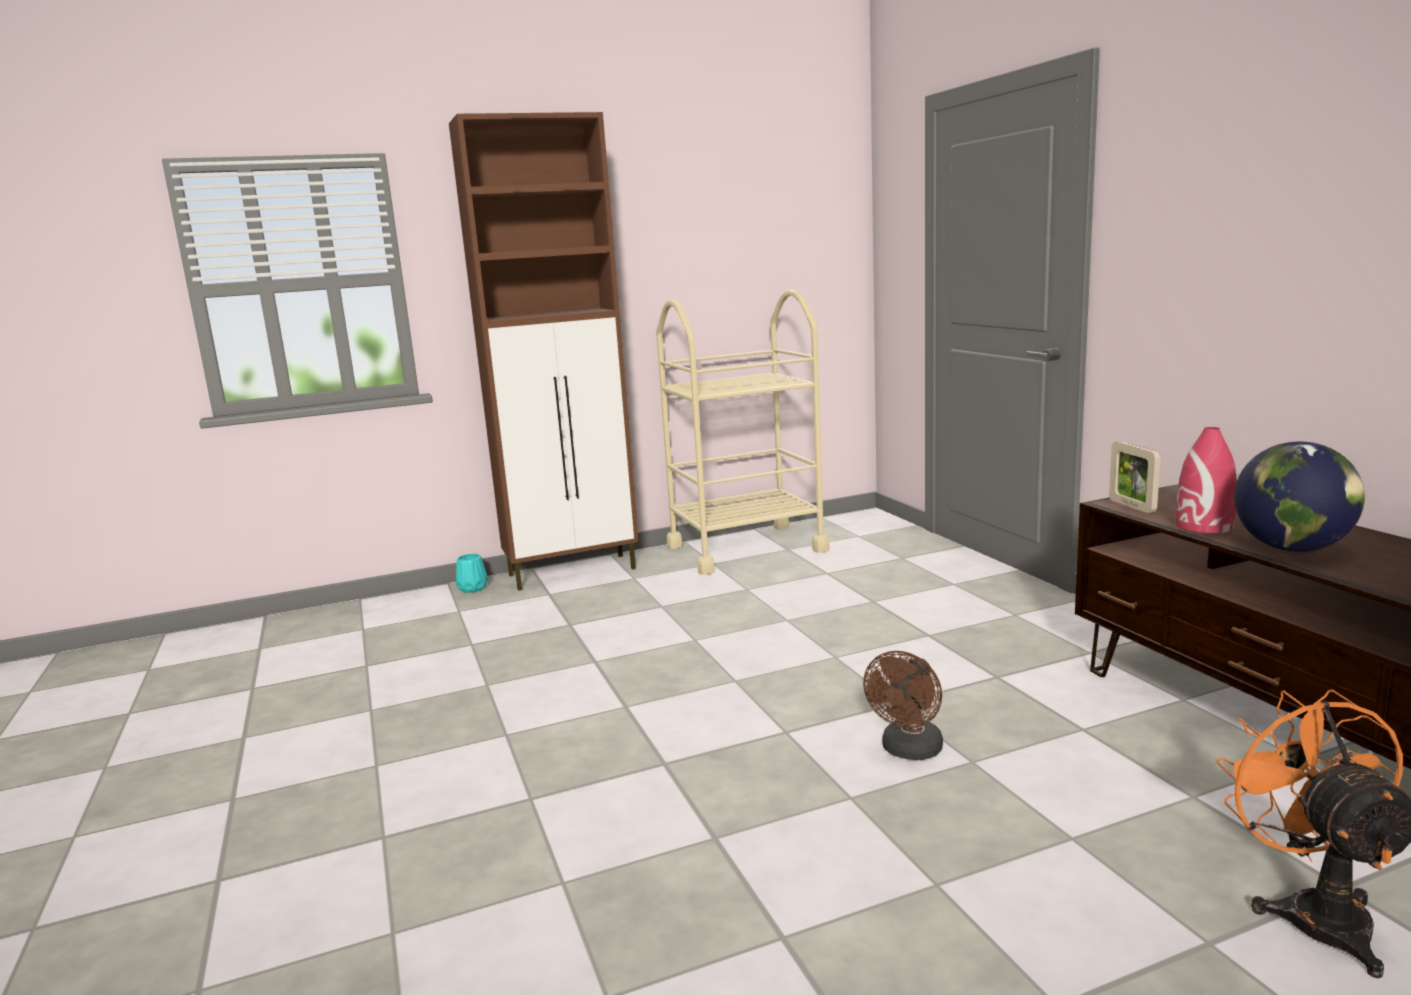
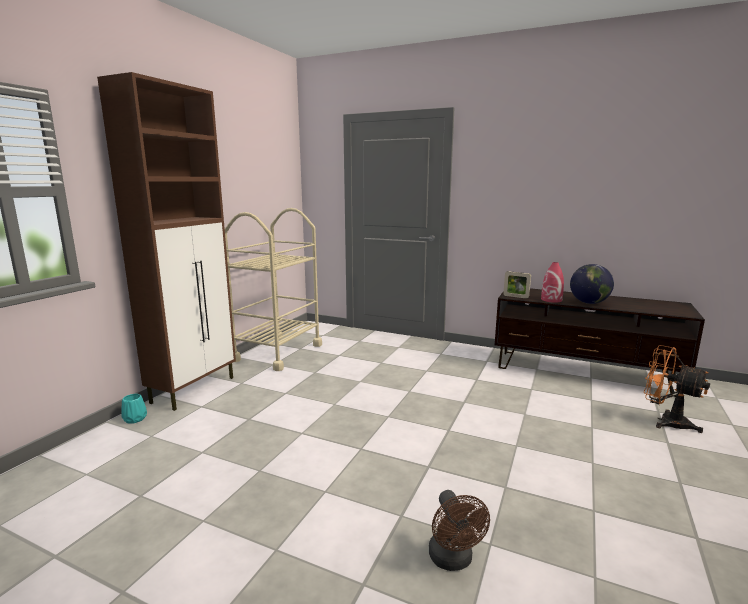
camera: 45 degrees left, 0 degrees up
(909, 751) = (501, 419): brown fan -> brown fan (453, 560)

